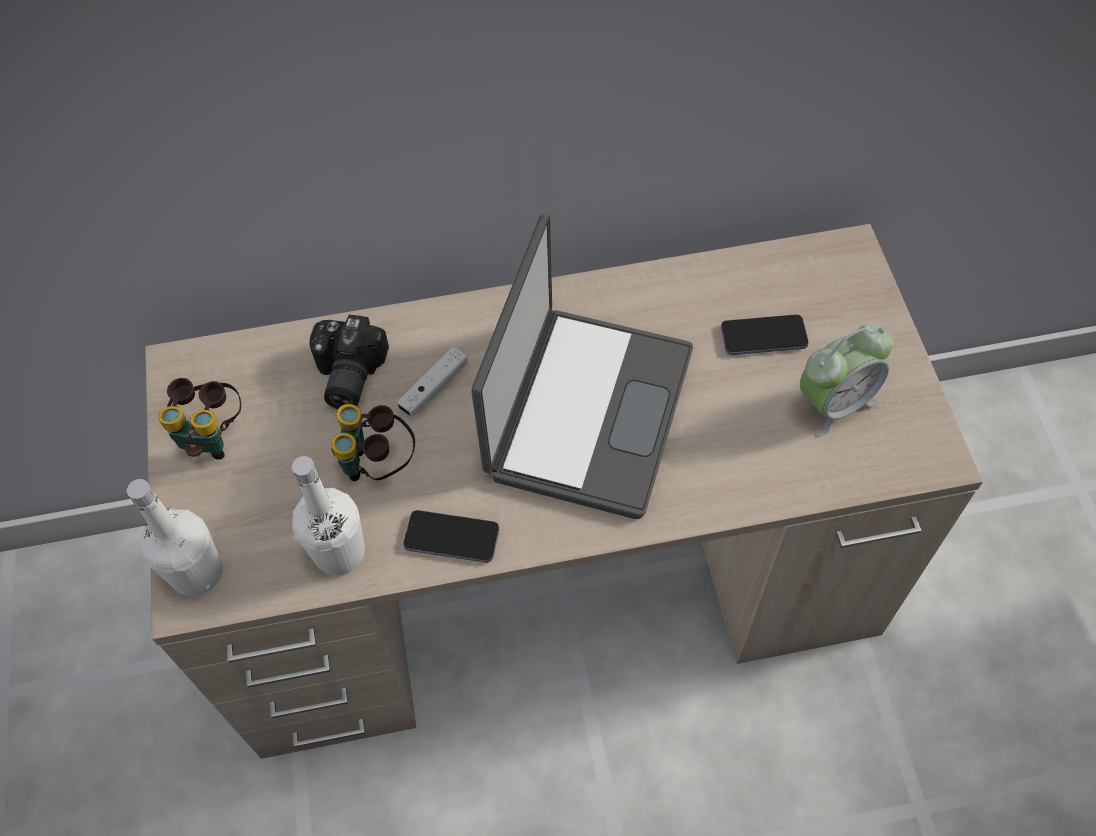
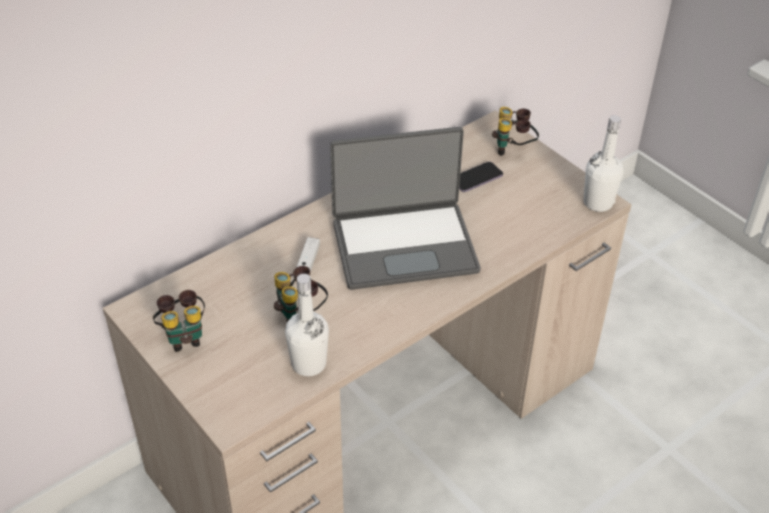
camera: 30 degrees left, 15 degrees down
(197, 573) = (226, 408): white bottle -> white bottle (598, 203)
(345, 376) = (248, 277): camera -> none
(451, 538) = (371, 332): phone -> none
(586, 411) = (404, 245): laptop -> laptop turned 90 degrees clockwise
(834, 403) = (534, 196): alarm clock -> none
(852, 307) = (513, 150): none -> binoculars

